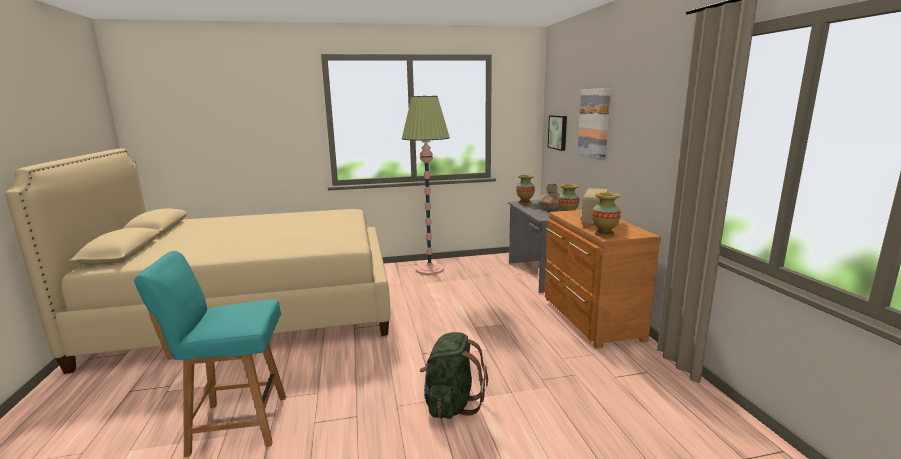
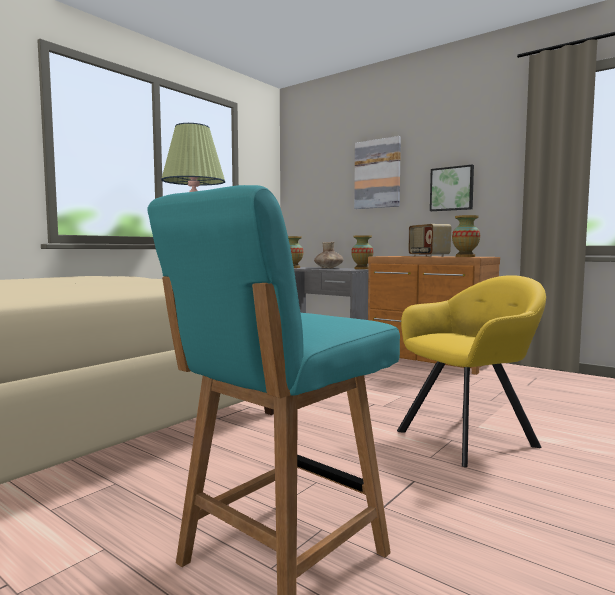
camera: 40 degrees left, 10 degrees down
(451, 404) = (471, 437): green backpack -> yellow armchair
(558, 132) = (313, 193): picture -> picture (452, 189)

